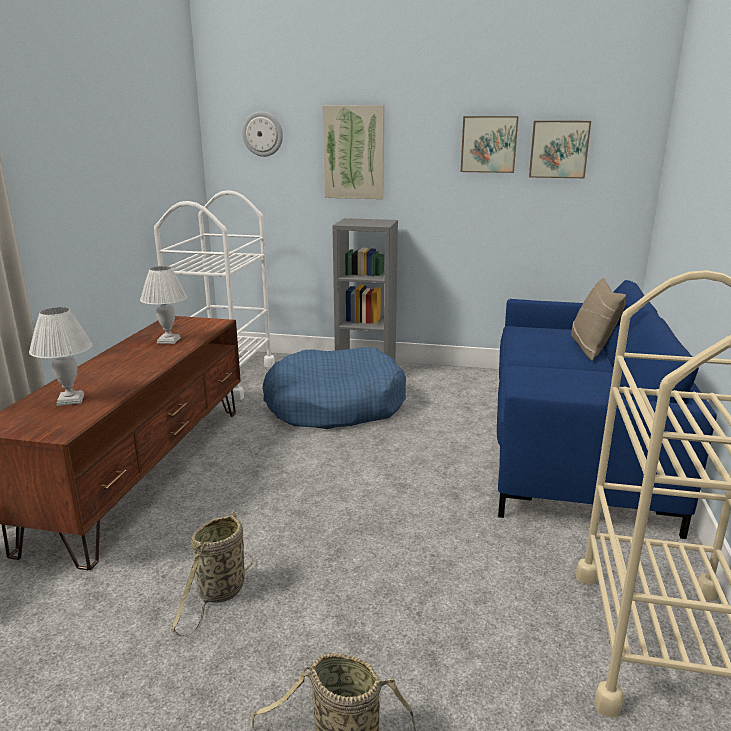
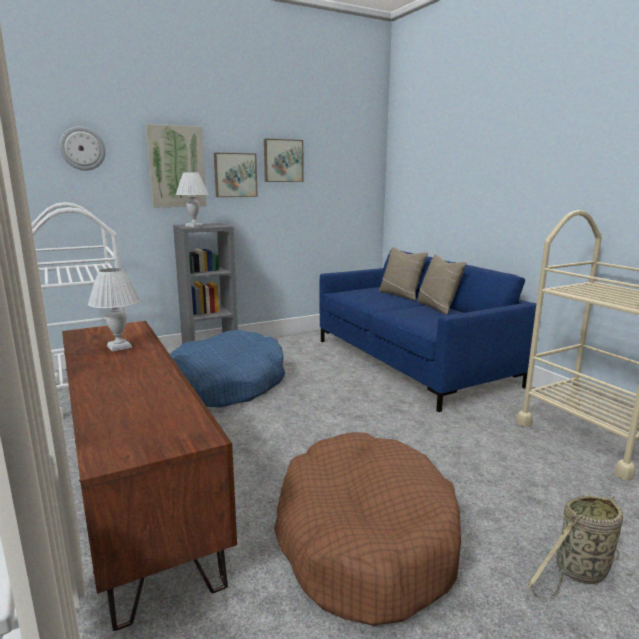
camera: 40 degrees left, 5 degrees down
(70, 400) = (139, 413): white table lamp -> white table lamp (193, 226)
(220, 594) = (364, 539): basket -> brown dog bed
(559, 149) = (328, 164): picture -> picture (235, 175)
(601, 378) = (437, 307): none -> beige pillow

